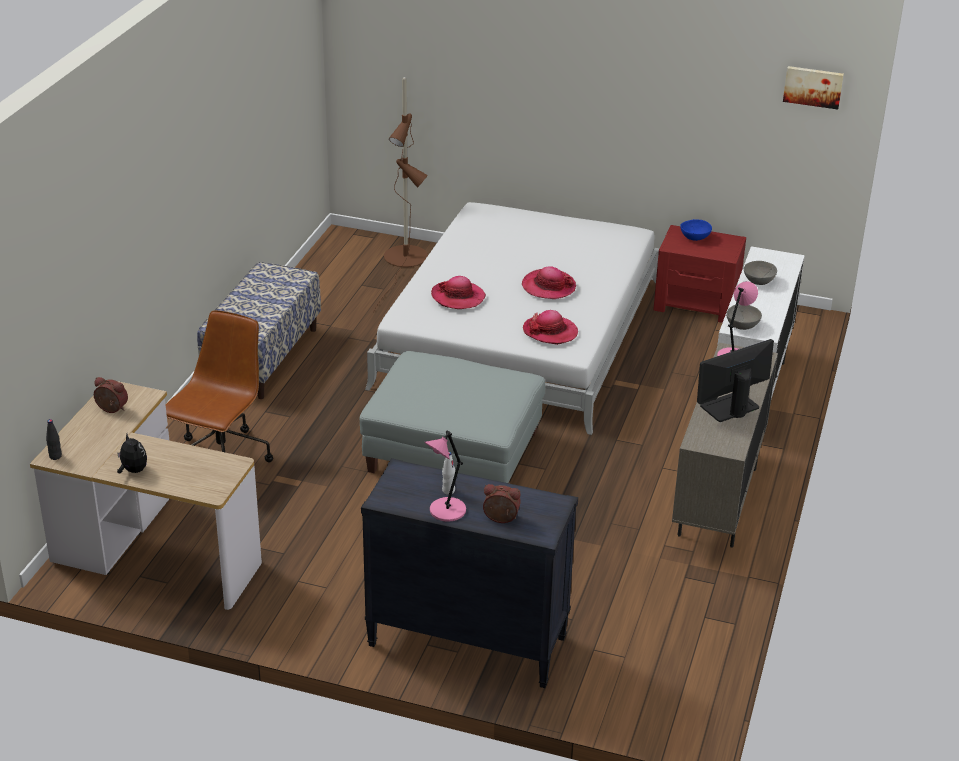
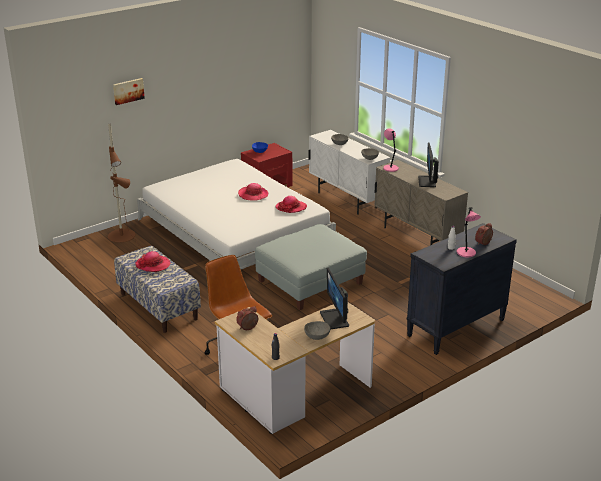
camera: 55 degrees left, 5 degrees down
(133, 470) = (316, 337): plush toy -> grey bowl
(193, 469) = (335, 319): none -> monitor
(458, 297) = (231, 217): hat -> hat (153, 265)
(813, 86) = (291, 52): picture -> picture (128, 91)

